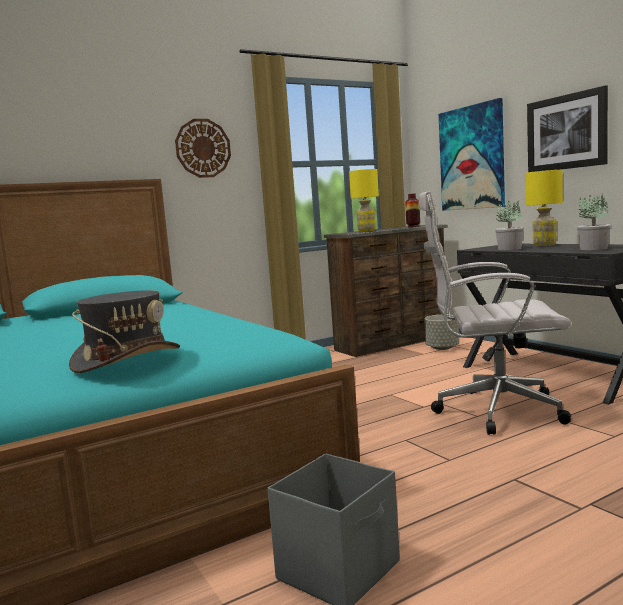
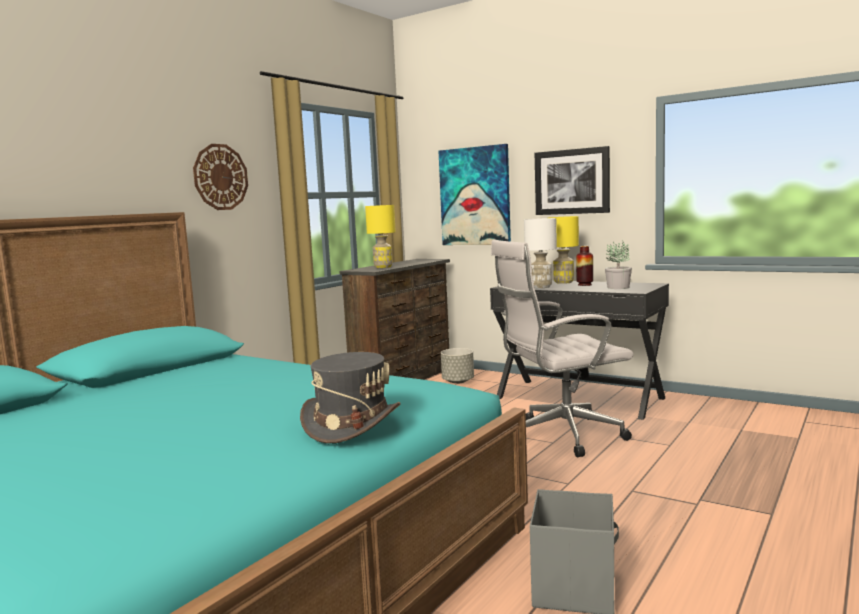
camera: 25 degrees left, 0 degrees up
(413, 226) = (420, 261): vase -> vase (584, 285)
(510, 249) = (541, 287): potted plant -> white table lamp

